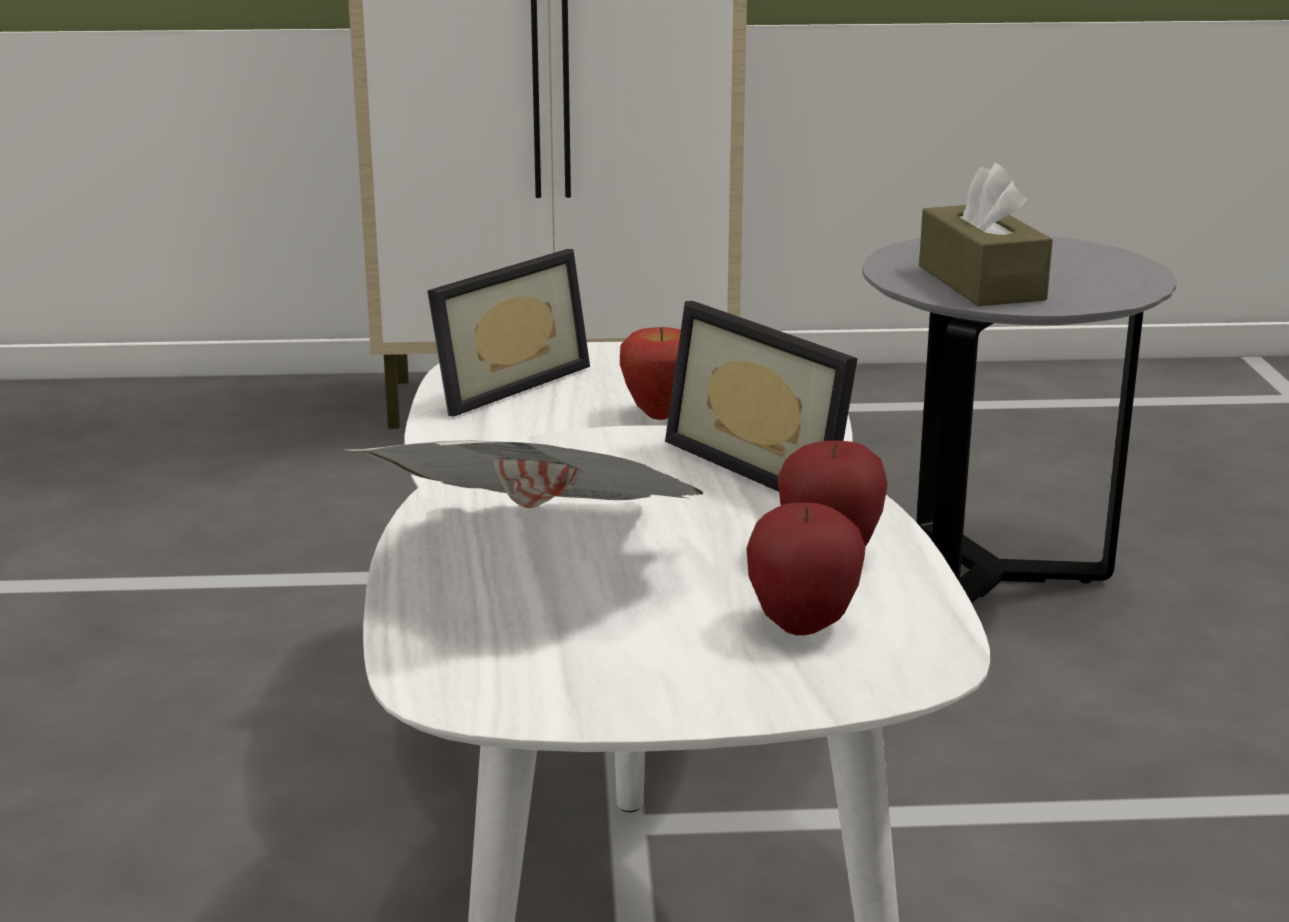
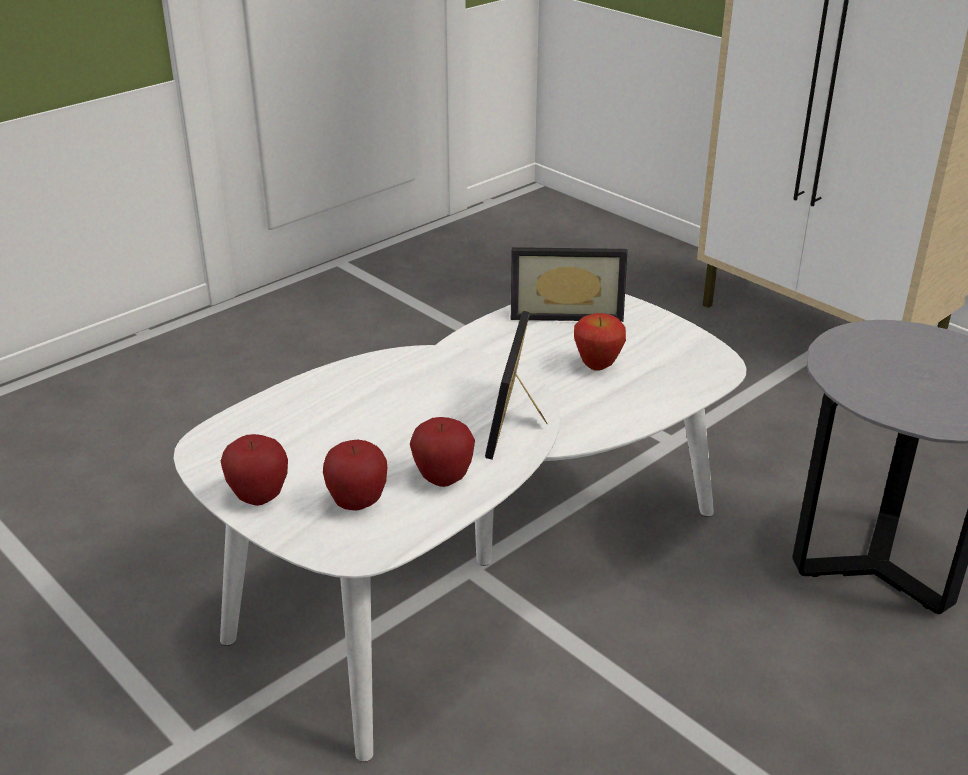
camera: 50 degrees right, 10 degrees up
(538, 562) = (339, 412): newspaper -> none
(673, 689) = (259, 497): none -> apple
(981, 283) = (874, 372): brown tissue box -> none

